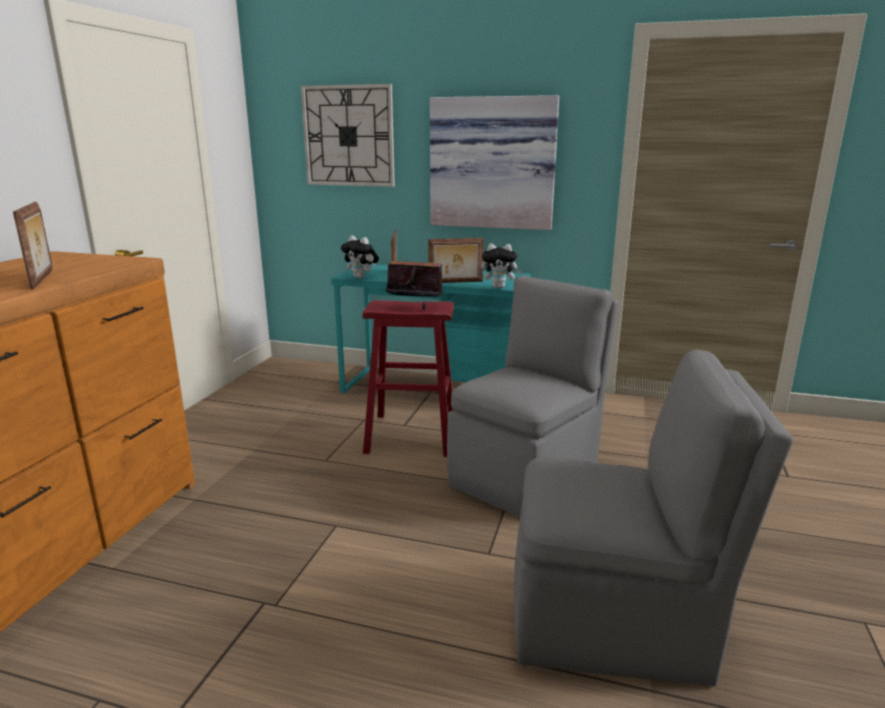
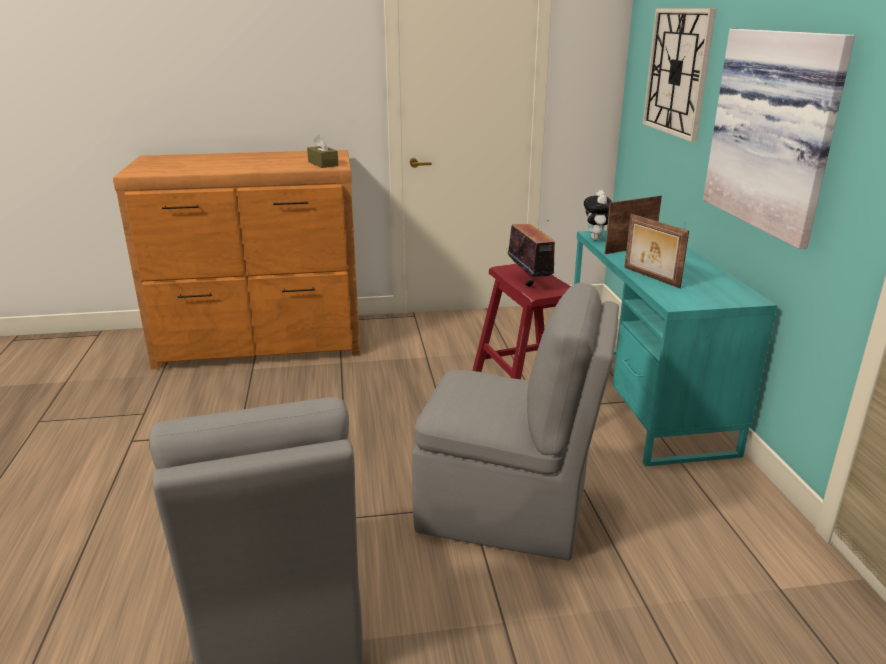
camera: 65 degrees right, 5 degrees up
(43, 279) = (262, 167): picture frame -> none
(105, 262) = (323, 164): none -> brown tissue box
(499, 287) = (667, 300): plush toy -> none

